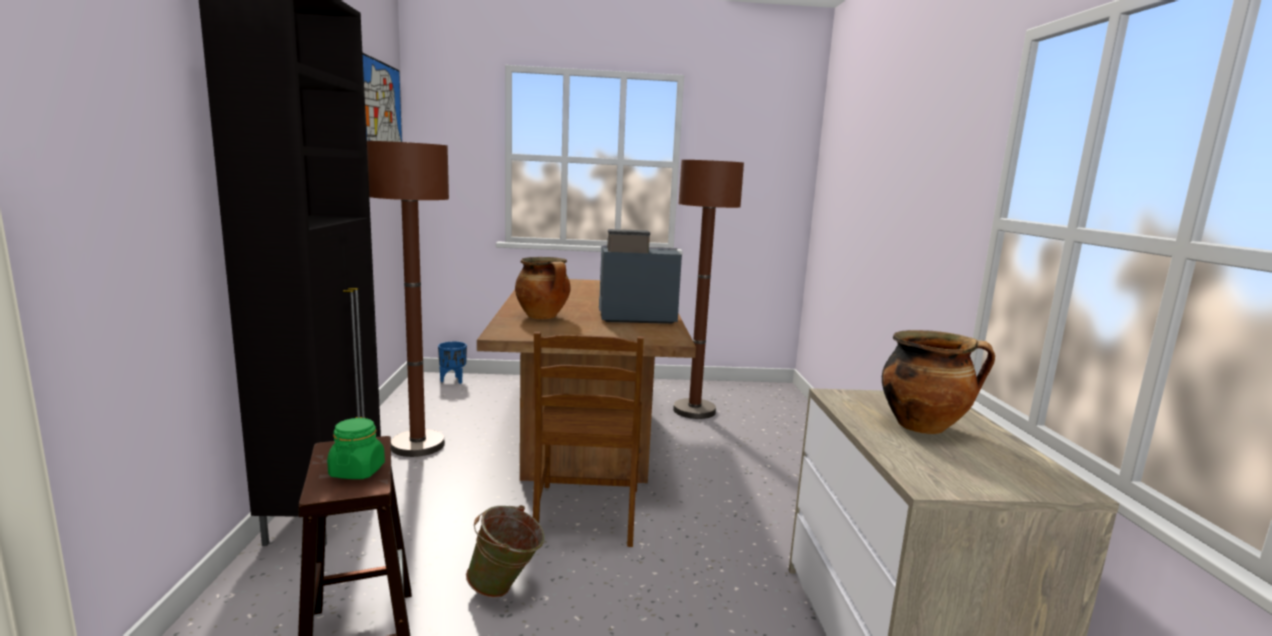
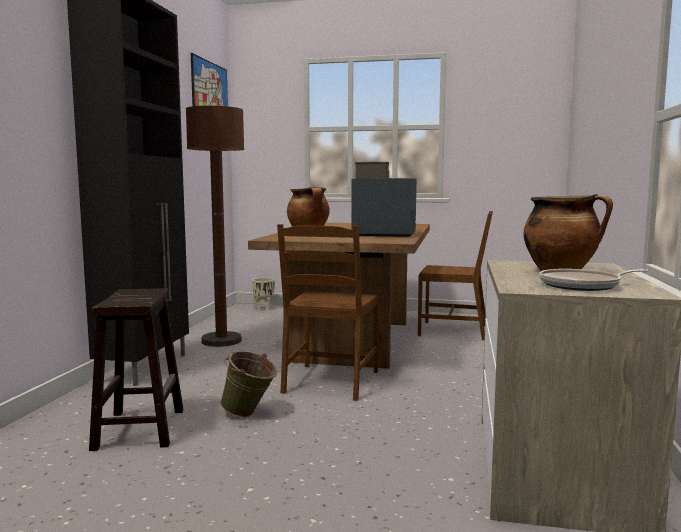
camera: 15 degrees right, 5 degrees down
(357, 471) = (136, 298): green jar -> none
(453, 380) = (264, 308): blue planter -> beige planter
(694, 410) = (454, 330): brown floor lamp -> brown chair
(982, 468) = (583, 286): none -> frying pan

